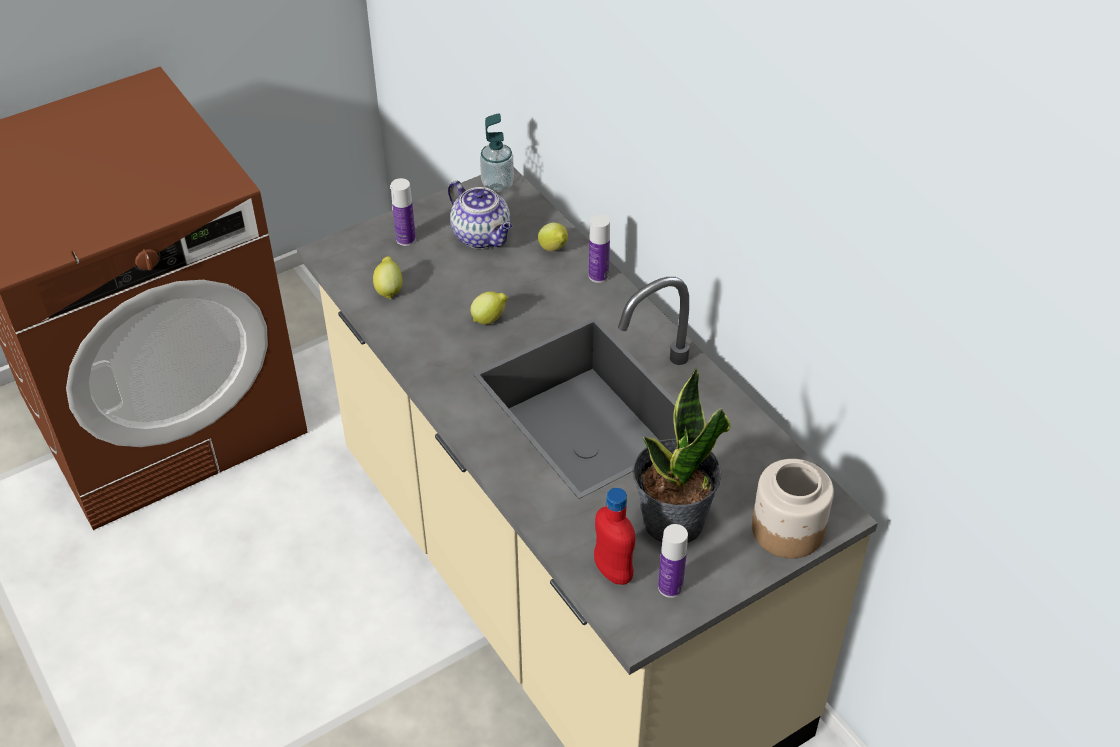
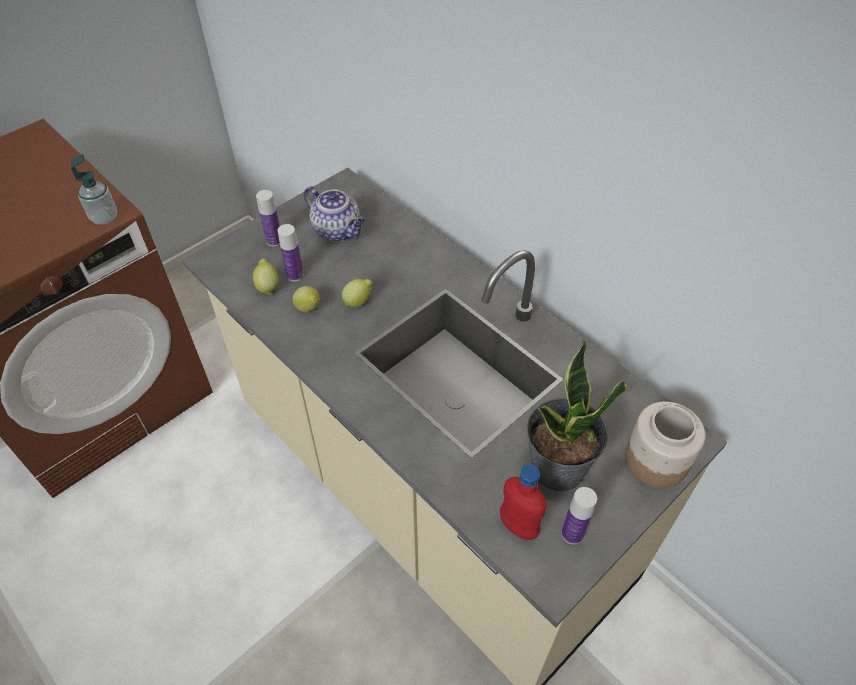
camera: 10 degrees left, 5 degrees up
(497, 185) = (341, 186): soap dispenser -> soap dispenser (104, 217)
(554, 249) = (399, 234): lemon -> lemon (309, 309)
(598, 276) = (440, 252): bottle -> bottle (295, 275)

